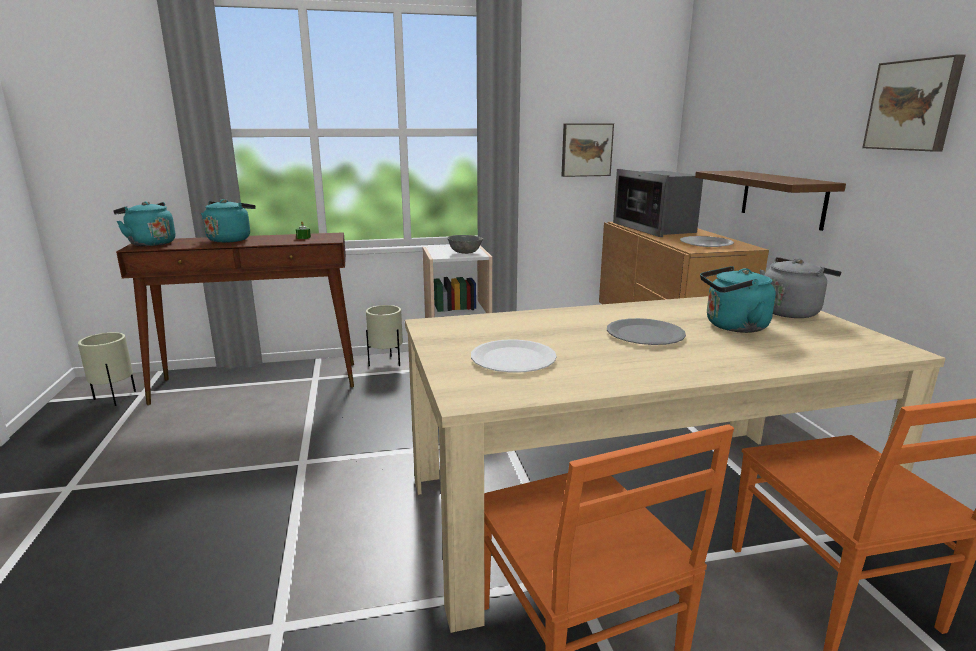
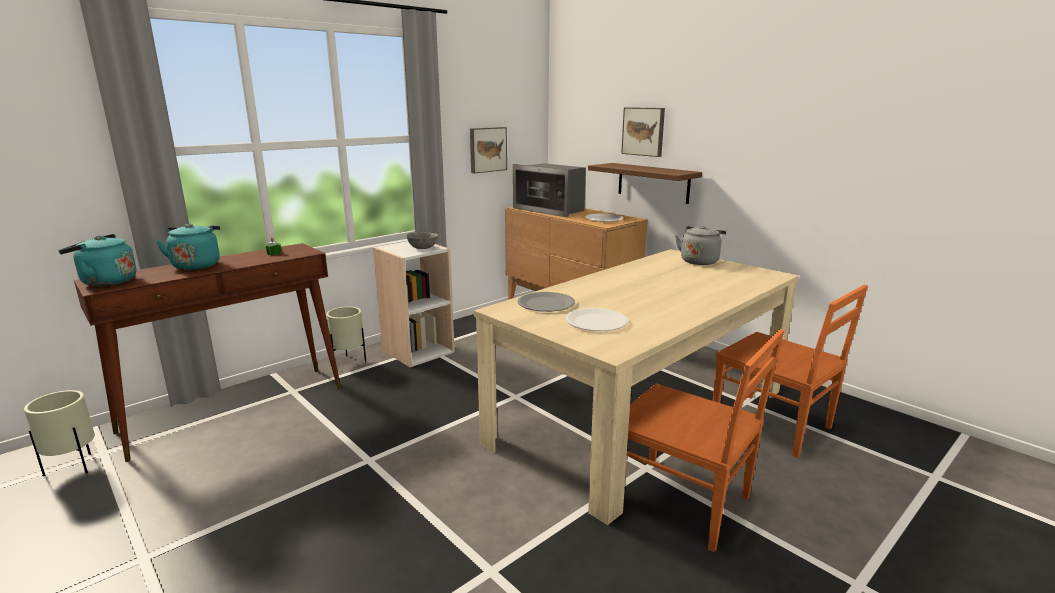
camera: 30 degrees left, 0 degrees up
(645, 334) = (645, 290): grey plate -> grey plate (546, 304)
(732, 326) = (683, 276): turquoise kettle -> none
(913, 105) = (743, 124): picture -> picture (644, 131)

